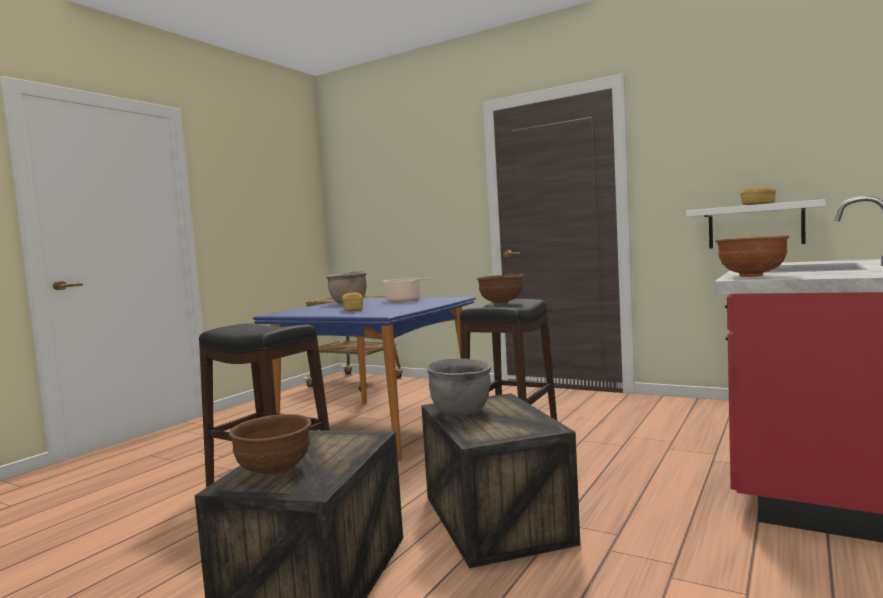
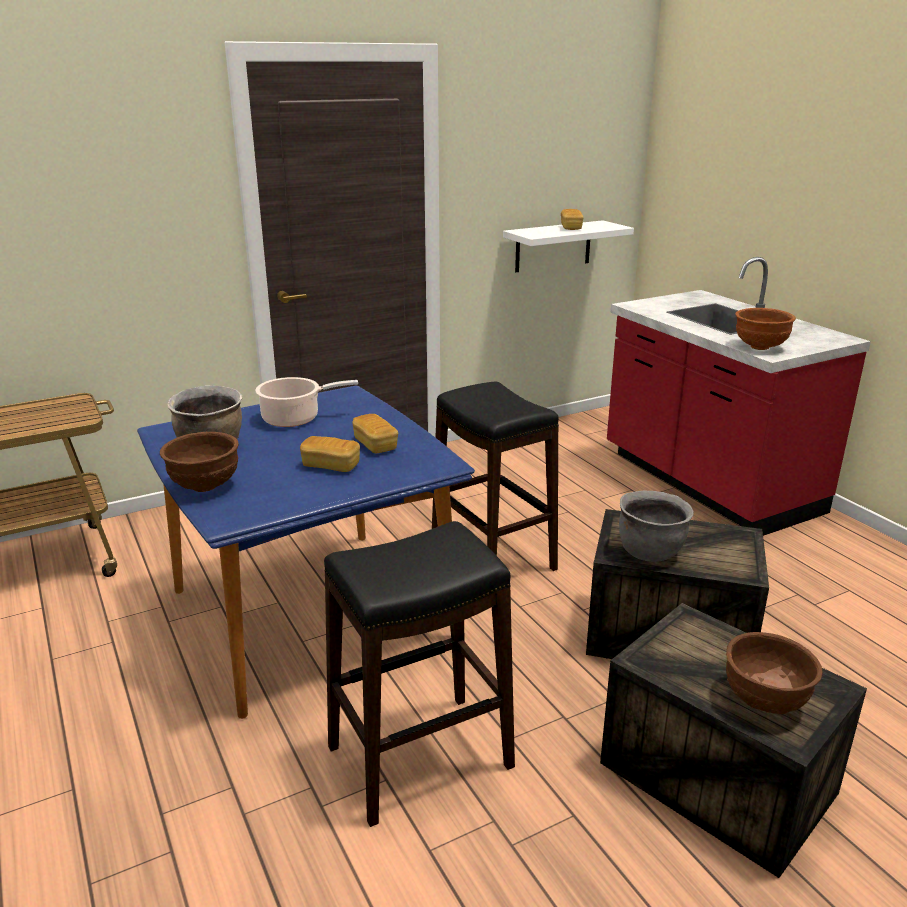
camera: 60 degrees left, 20 degrees up
(392, 308) = (375, 445): none -> bread
(501, 303) = (490, 401): brown bowl -> brown bowl (204, 486)

